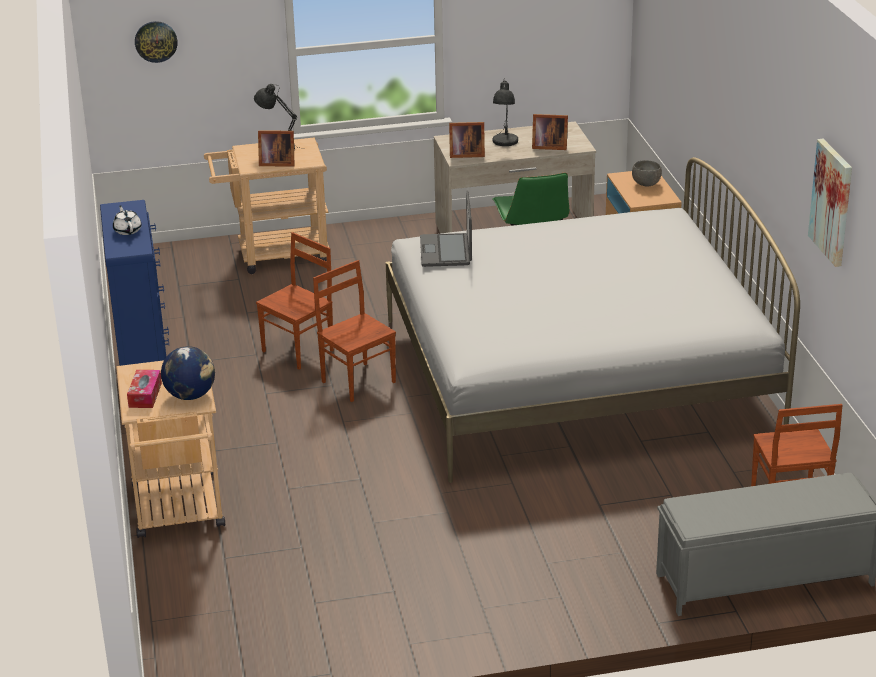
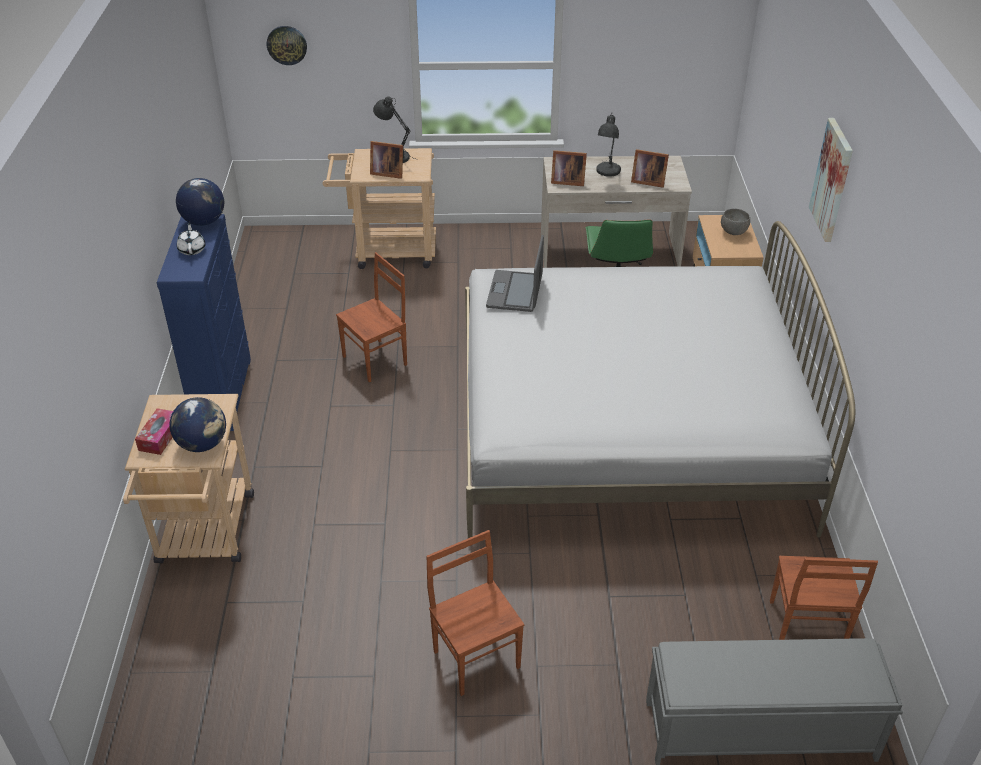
camera: 10 degrees right, 10 degrees up
(127, 207) = (204, 221): none -> globe
(358, 381) = (419, 404): brown chair -> brown chair (477, 657)
(832, 202) = (907, 335): picture -> picture (832, 180)

